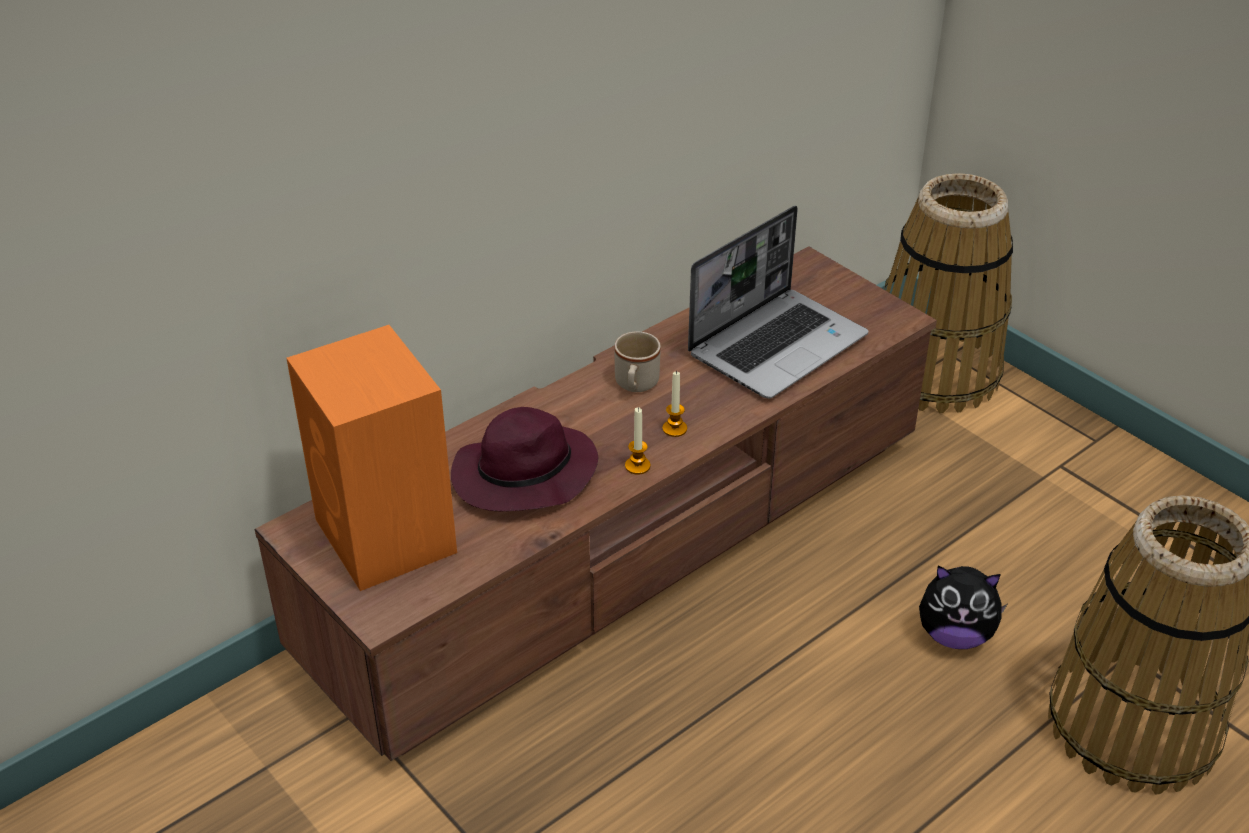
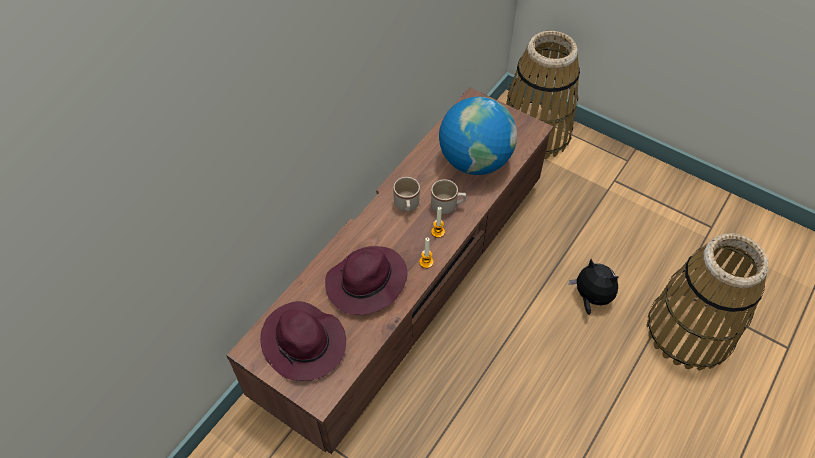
camera: 15 degrees left, 15 degrees up
(387, 538) = (304, 344): orange speaker -> purple hat
(706, 397) = (447, 206): none -> beige mug
(777, 344) = (474, 161): laptop -> globe
(954, 635) = (591, 298): plush toy -> plush toy turned 135 degrees counterclockwise

